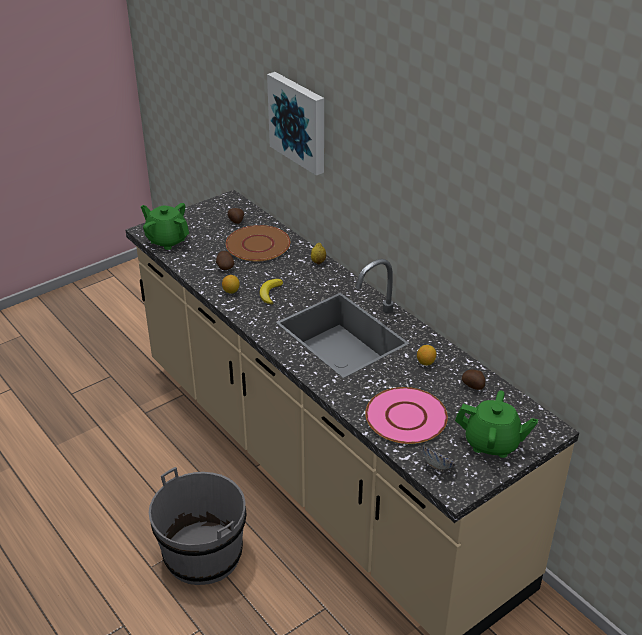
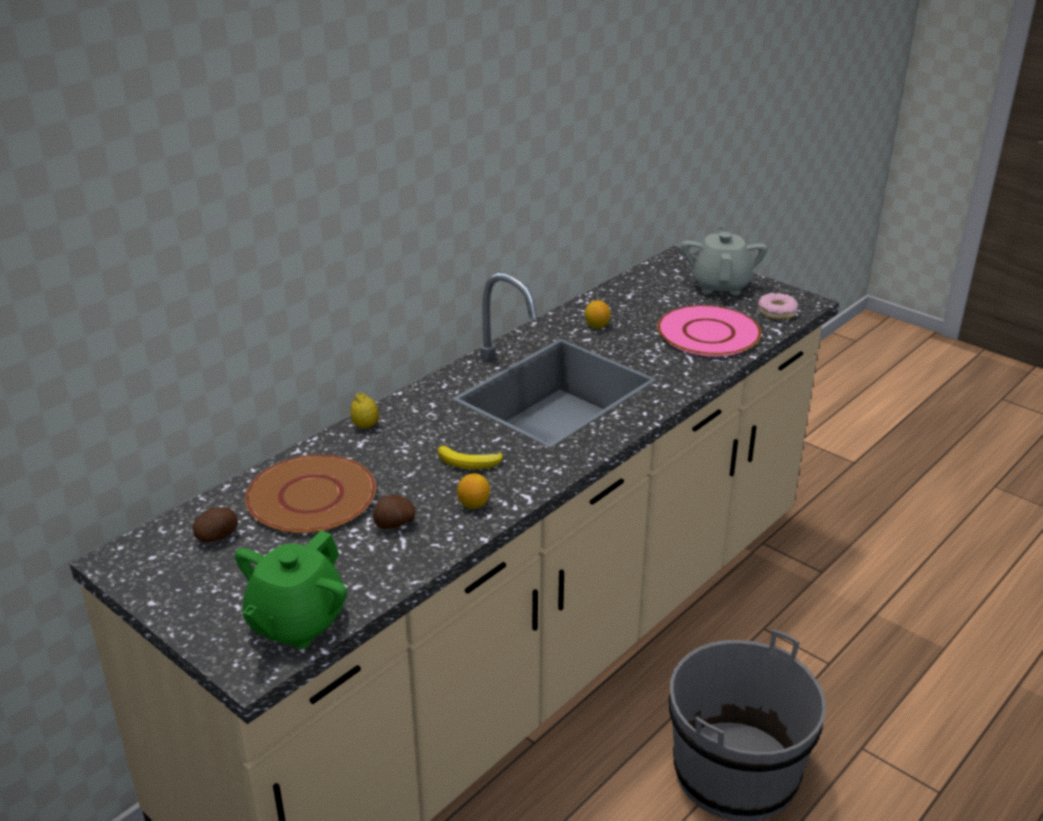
camera: 100 degrees left, 5 degrees down
(299, 122) = (226, 245): picture -> none
(437, 466) = (777, 312): bowl -> donut
(473, 386) = (628, 297): potato -> none
(492, 443) = (720, 285): green teapot -> grey teapot

